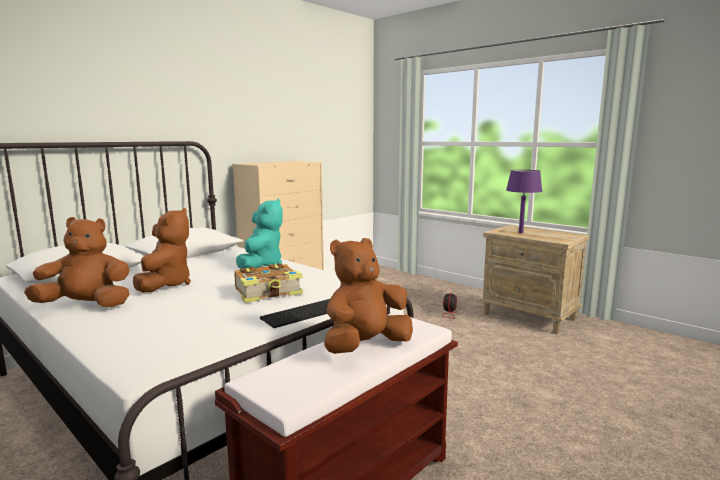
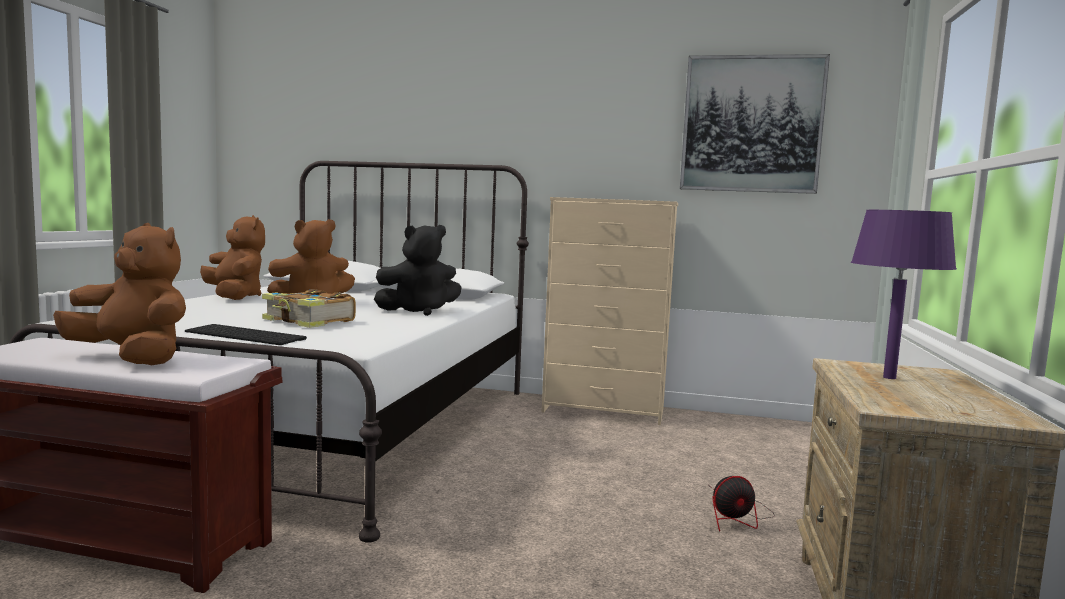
camera: 60 degrees right, 5 degrees down
(261, 265) = (419, 311): turquoise plush toy -> black plush toy
(323, 112) = (751, 124): none -> picture

